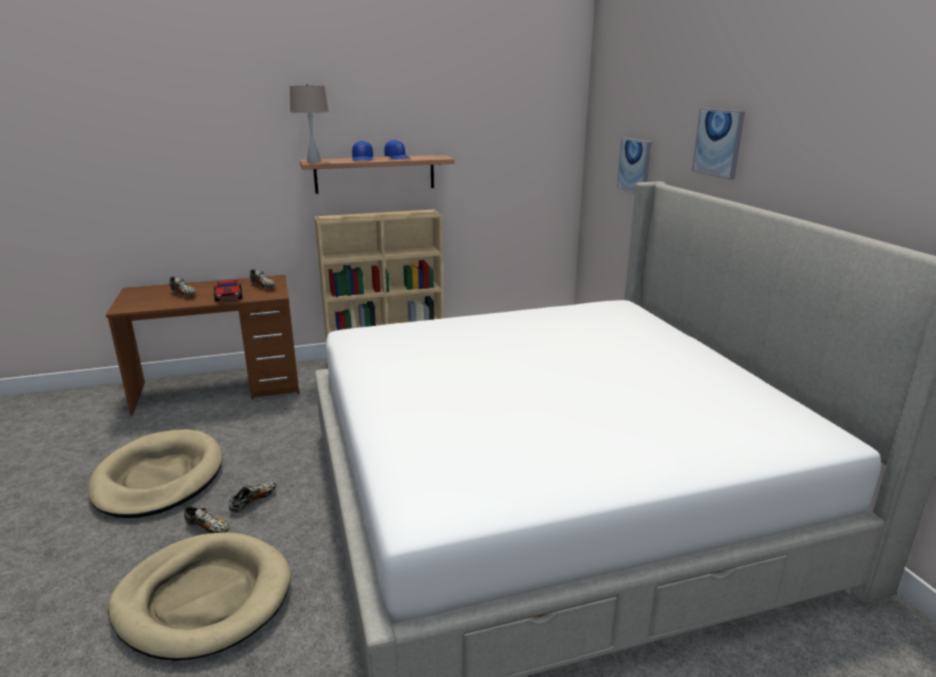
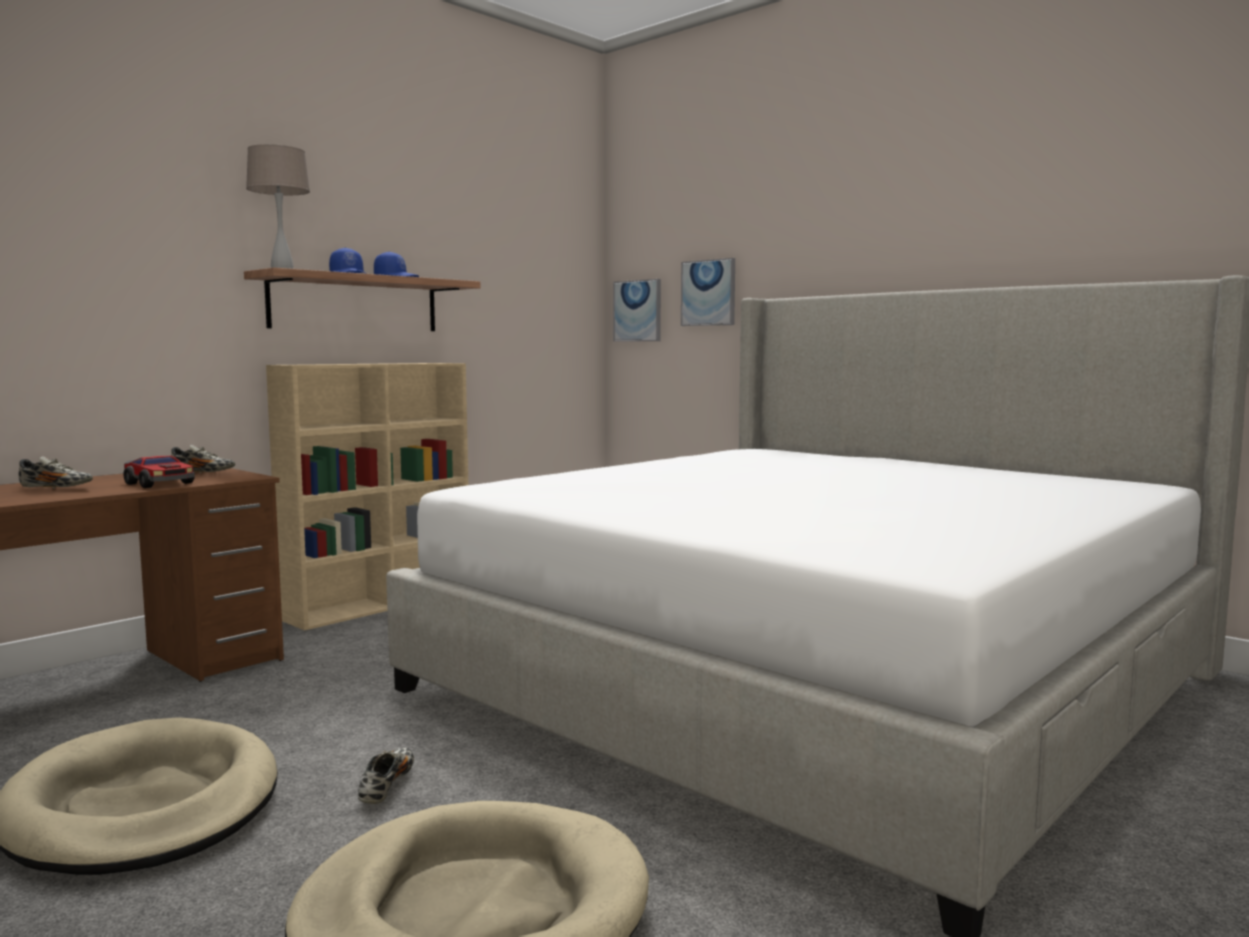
camera: 30 degrees left, 15 degrees down
(208, 528) = (348, 836): shoe -> none
(718, 142) = (850, 236): picture -> picture (637, 311)

